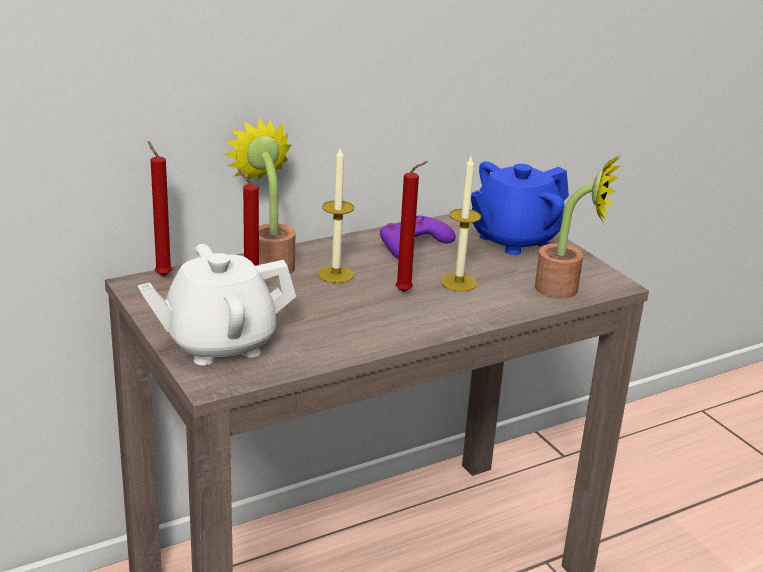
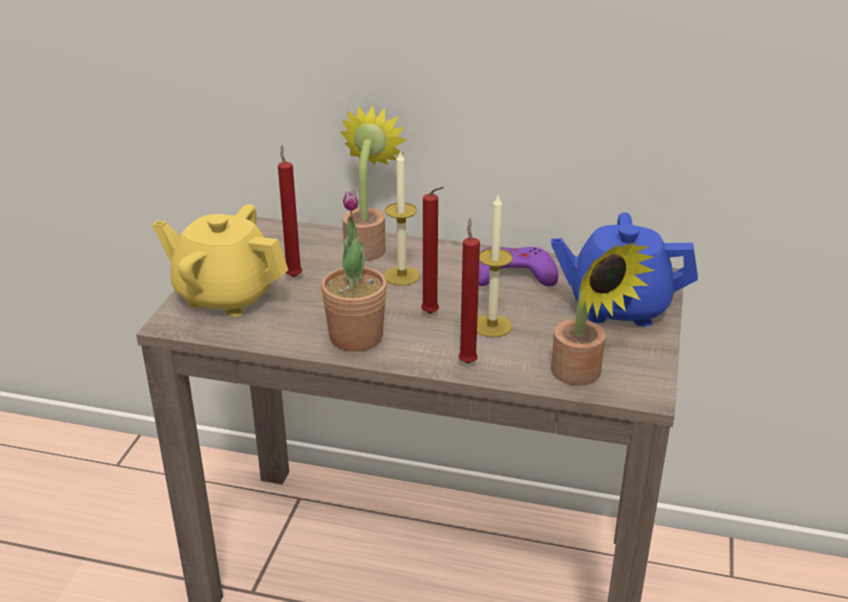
camera: 45 degrees right, 5 degrees up
(162, 275) = (278, 225): red candle -> red candle (467, 361)
(219, 344) = (226, 295): white teapot -> yellow teapot
(381, 329) = (356, 337): none -> potted plant

